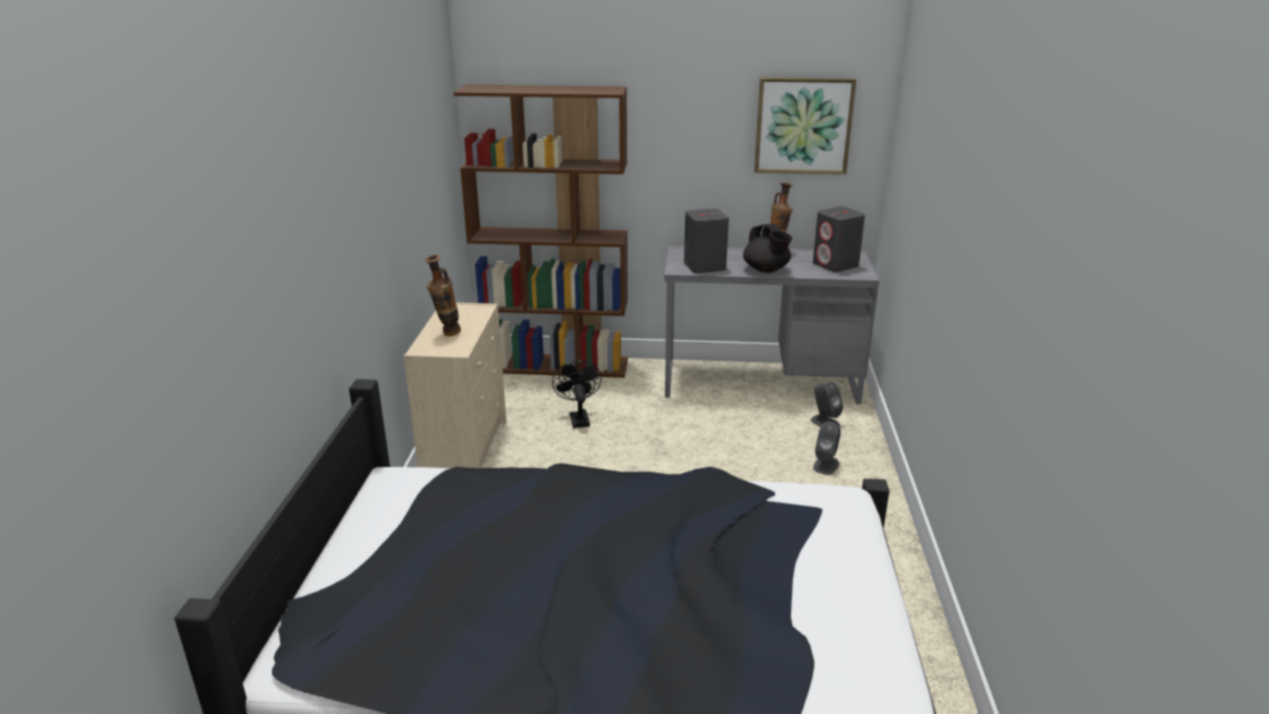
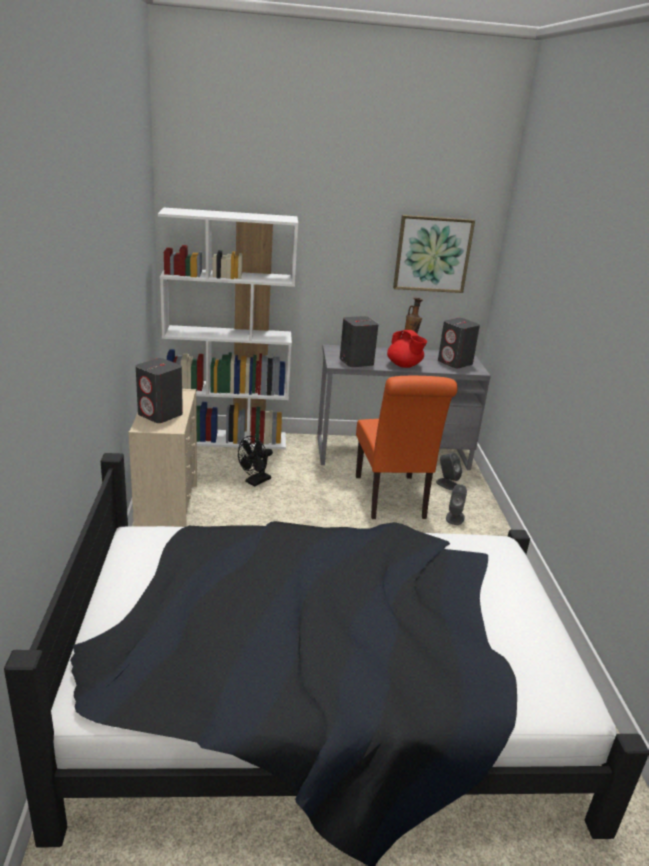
camera: 10 degrees left, 0 degrees up
(447, 334) = (160, 414): vase -> grey speaker
(555, 365) = (227, 439): brown bookcase -> white bookcase
(578, 418) = (255, 482): black fan -> black fan turned 120 degrees counterclockwise
(747, 441) = (392, 500): none -> orange chair
(766, 270) = (404, 365): black teapot -> red teapot

